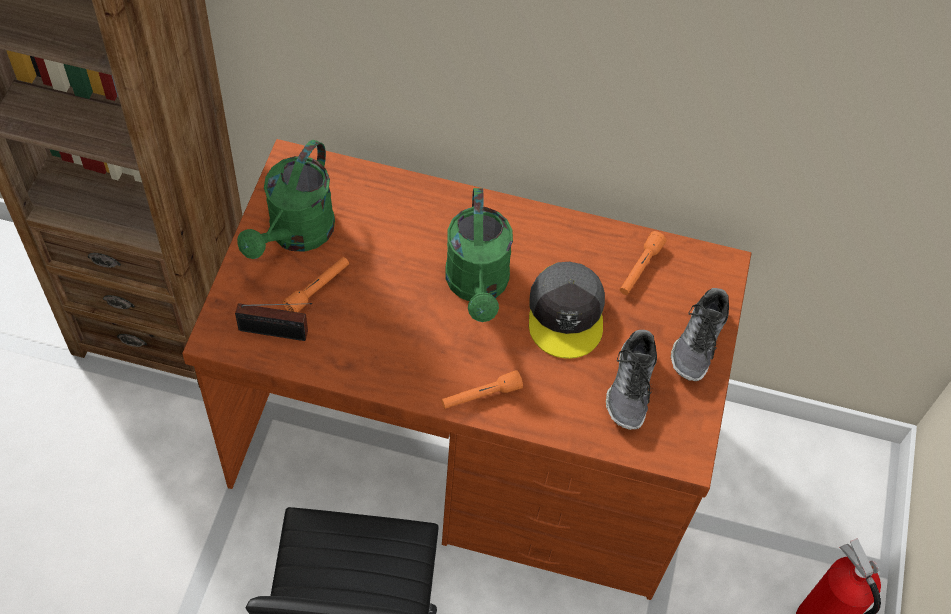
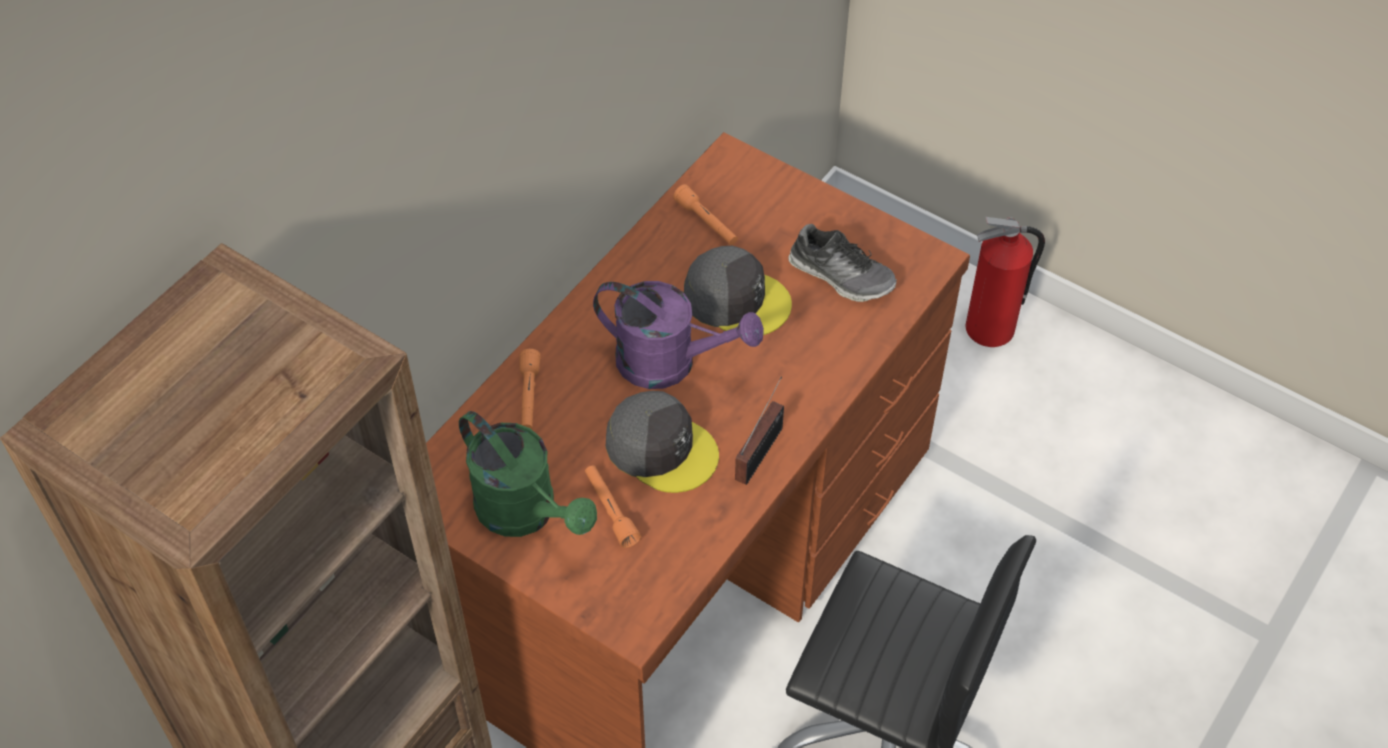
camera: 65 degrees left, 5 degrees down
(277, 332) = (653, 565): radio -> radio (762, 451)
(390, 305) = (661, 448): none -> grey cap
(478, 286) = (670, 363): green watering can -> purple watering can
(480, 396) = (805, 400): orange flashlight -> orange flashlight (529, 397)
(698, 343) = (811, 207): shoe -> none

